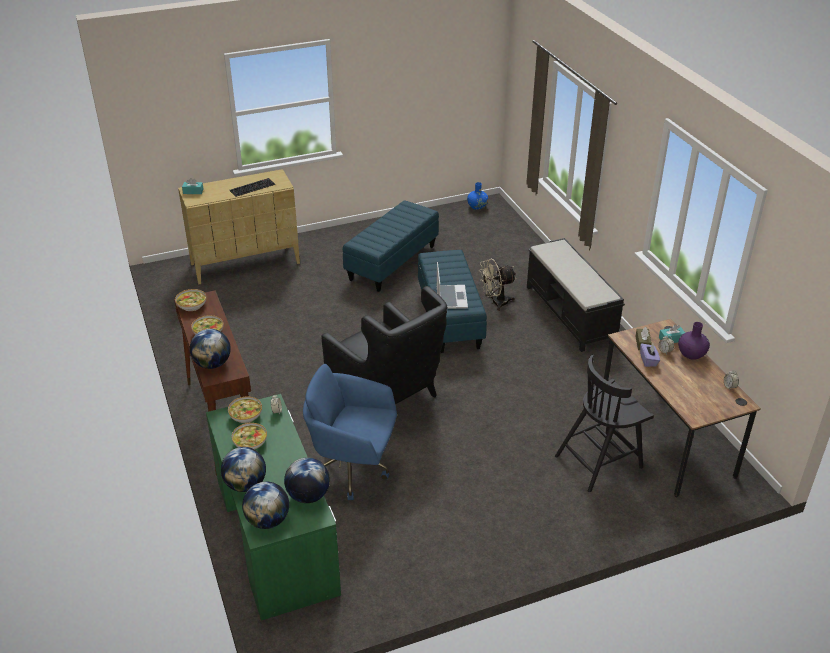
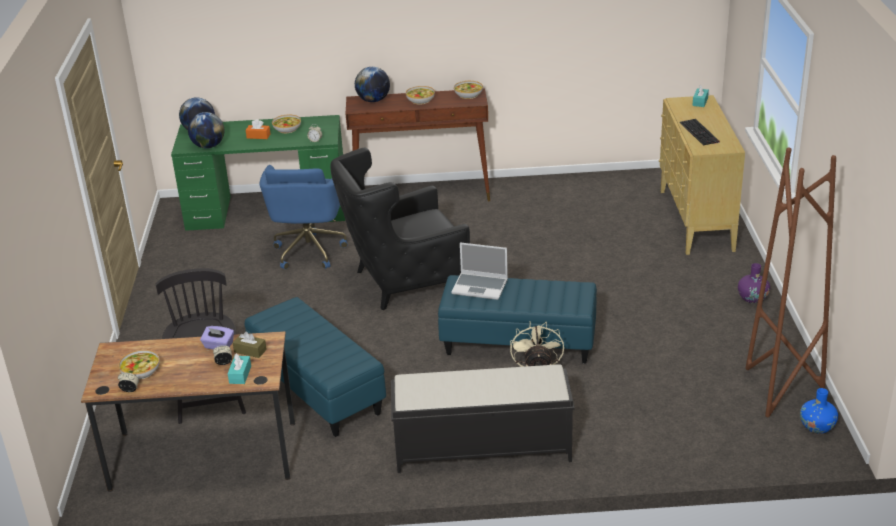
camera: 110 degrees right, 5 degrees down
(245, 415) = (321, 129): bowl -> bowl (140, 371)
(245, 484) = (243, 125): globe -> none
(273, 460) = (258, 136): none -> orange tissue box
(353, 472) = (309, 250): blue office chair -> blue office chair turned 150 degrees clockwise
(392, 263) = (665, 320): blue ottoman -> blue ottoman (318, 390)
(450, 219) = (779, 391): none -> brown clothes rack
(691, 354) = (203, 381): purple vase -> purple vase (752, 298)

